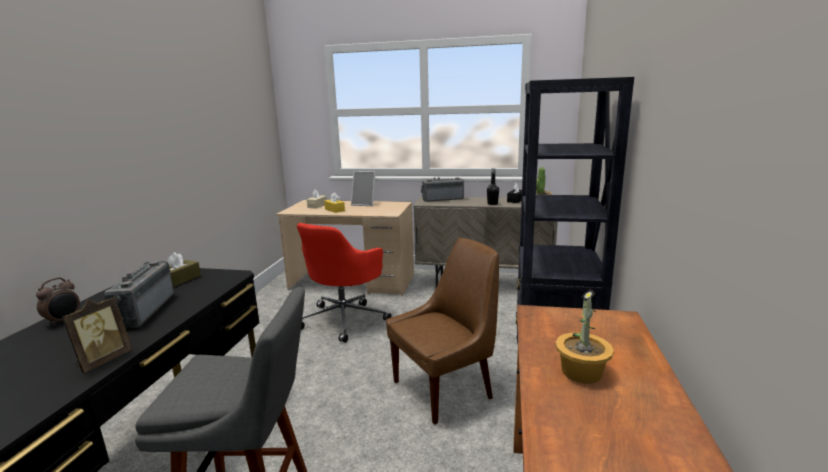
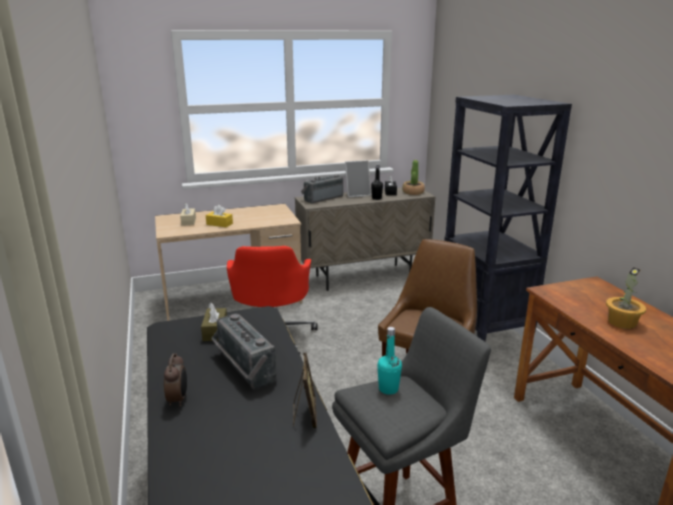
camera: 30 degrees left, 5 degrees up
(228, 366) = (388, 389): none -> turquoise bottle
(365, 204) = (240, 212): picture frame -> picture frame (357, 194)

